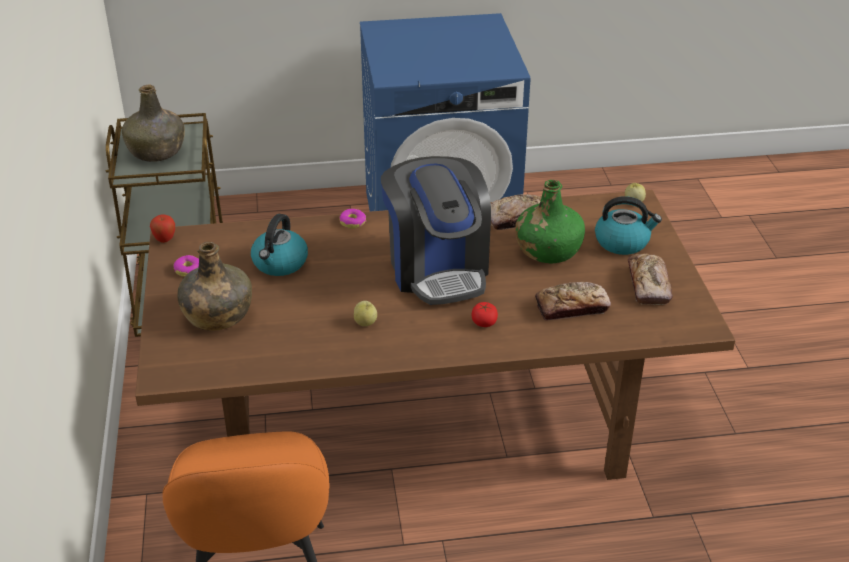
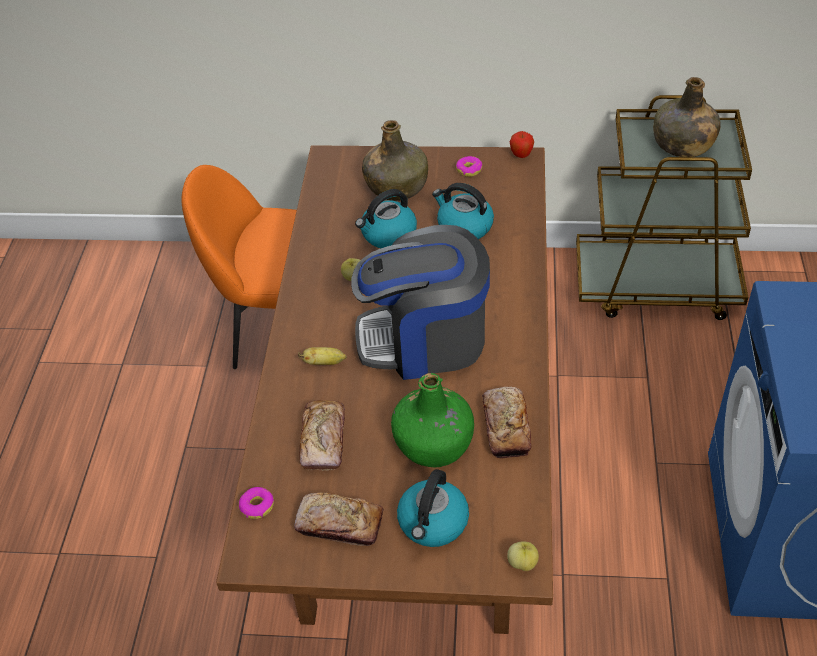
camera: 105 degrees right, 10 degrees up
(297, 309) = (388, 235): none -> kettle
(353, 222) = (526, 283): donut -> donut (257, 506)
(484, 322) = (324, 363): tomato -> banana

